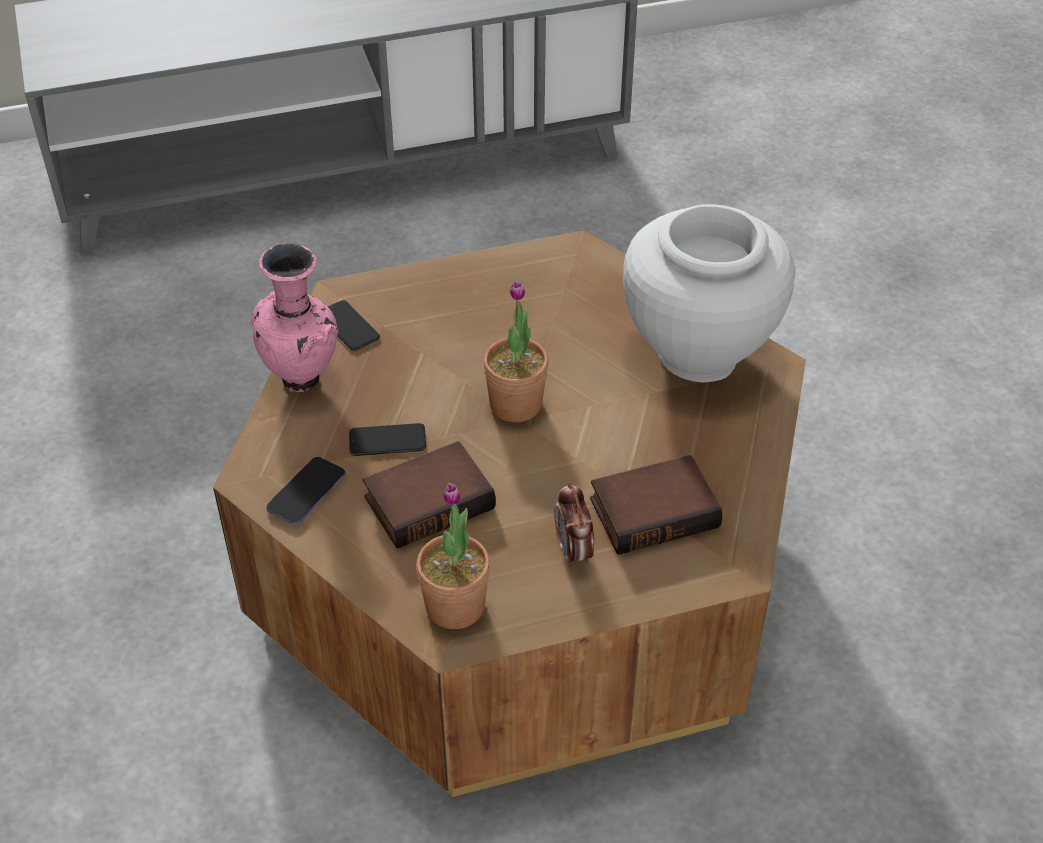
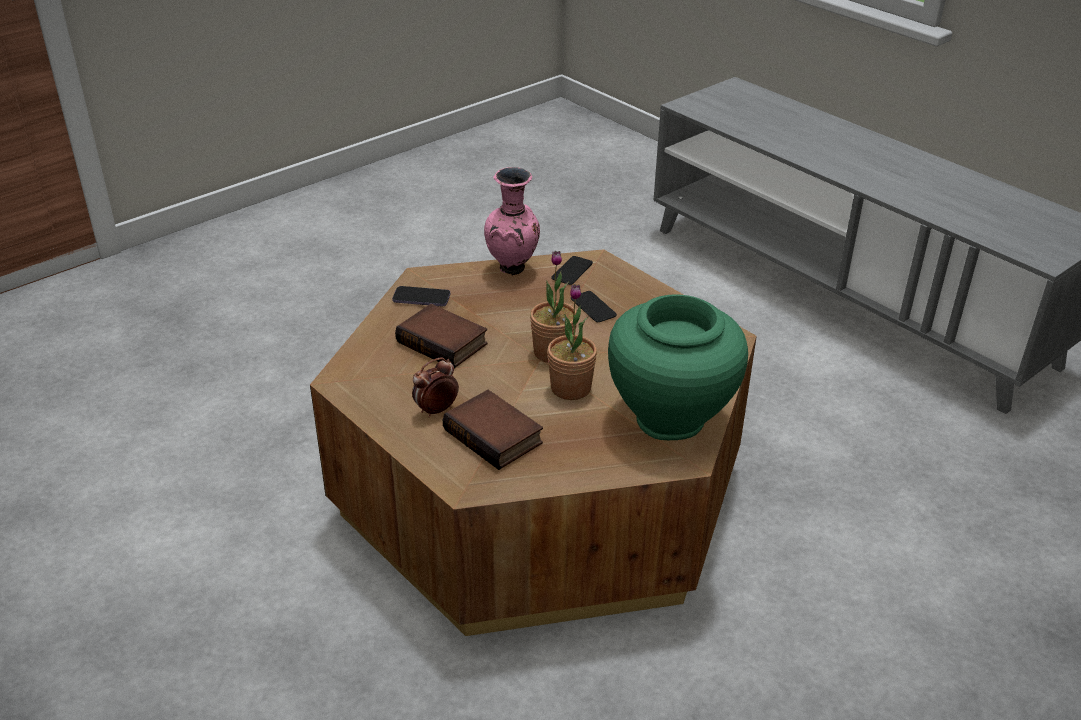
camera: 65 degrees right, 10 degrees down
(387, 441) = (483, 313): phone -> phone (593, 307)
(455, 606) = (364, 376): potted plant -> potted plant (570, 388)
(698, 353) = (670, 419): white vase -> green vase

